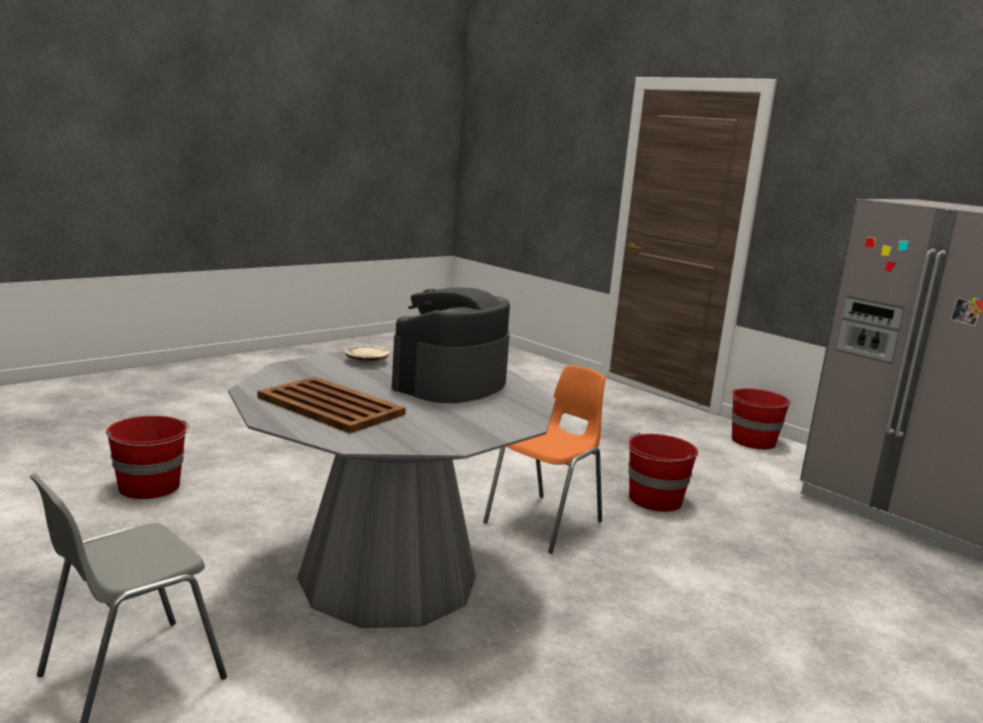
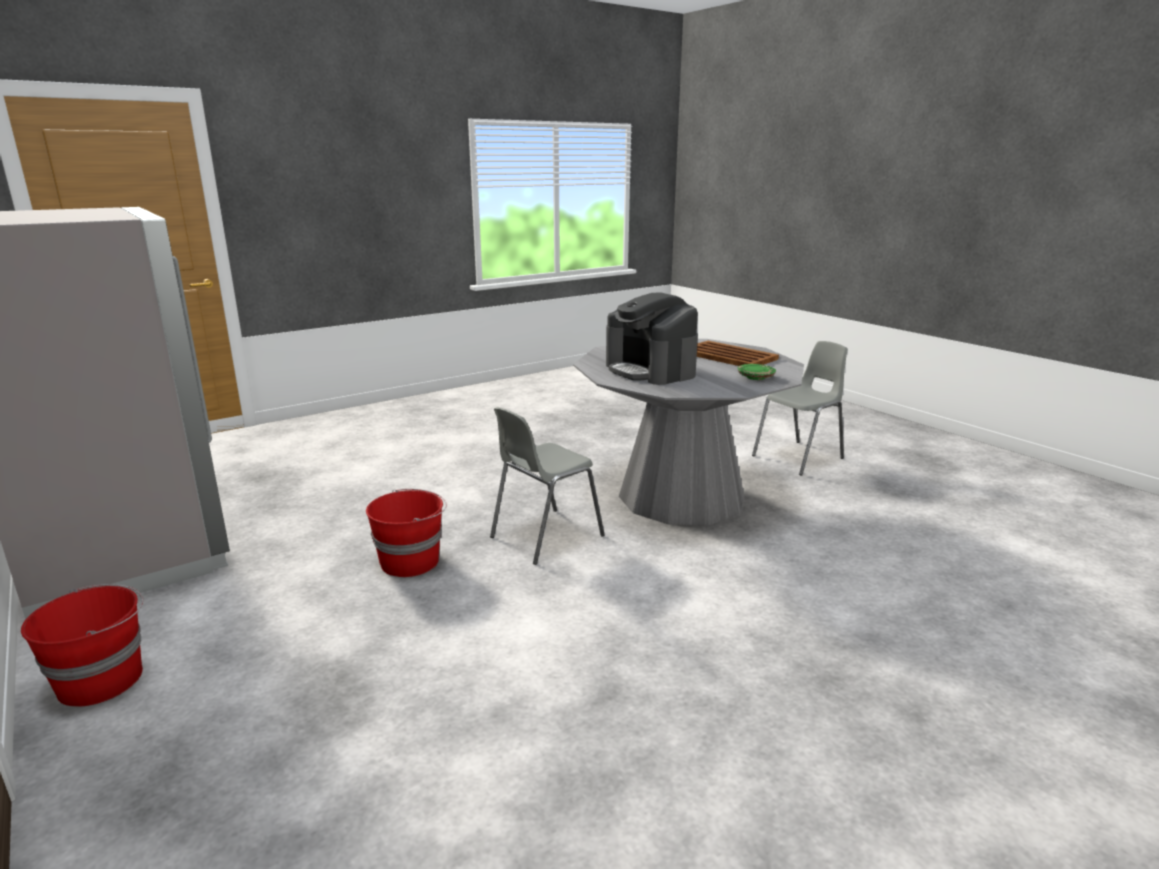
camera: 170 degrees left, 5 degrees up
(150, 487) = (942, 574): red bucket -> none
(319, 370) = (756, 377): none -> green plate
(366, 361) = (724, 386): beige plate -> none
(450, 384) = (650, 370): coffee machine -> coffee machine turned 105 degrees clockwise
(545, 522) = (545, 536): orange chair -> grey chair

